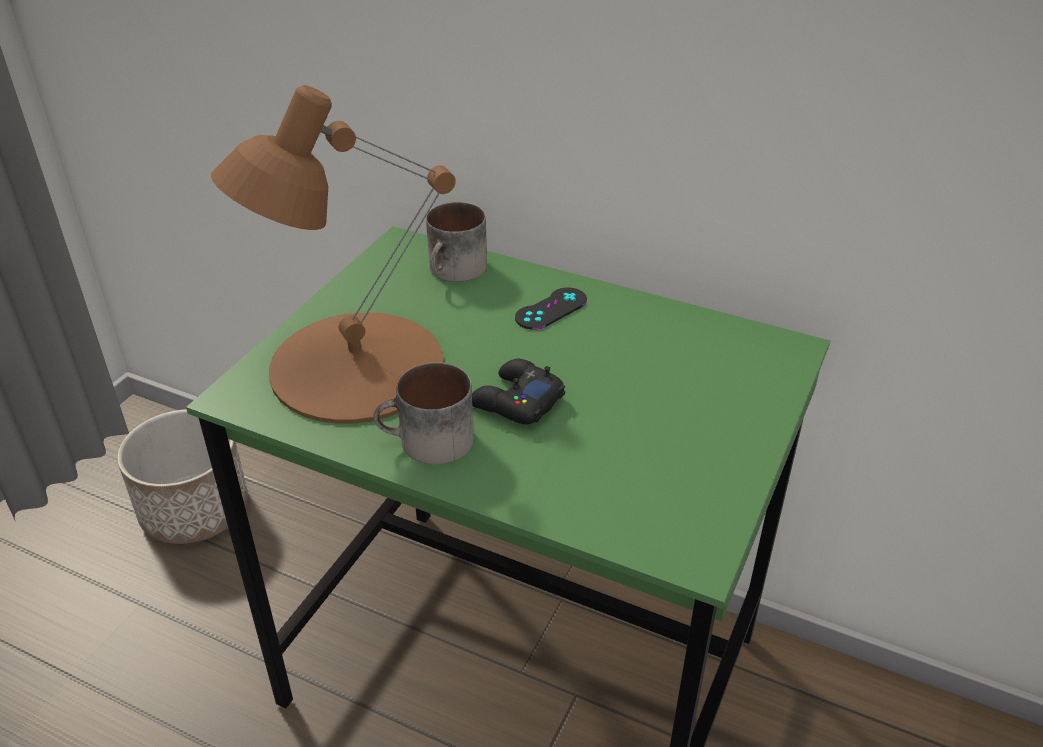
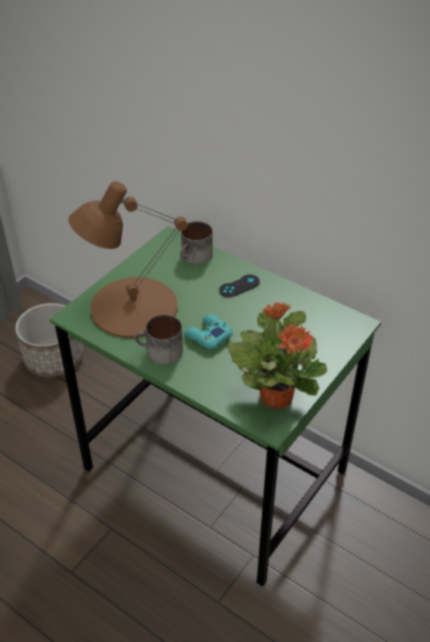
camera: 10 degrees right, 5 degrees up
(516, 401) = (208, 336): black game controller -> turquoise game controller
(684, 496) = (276, 395): none -> potted plant

